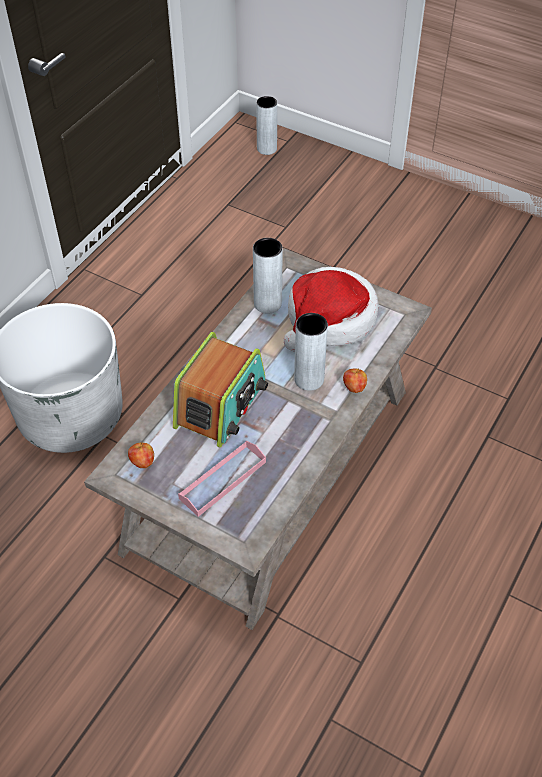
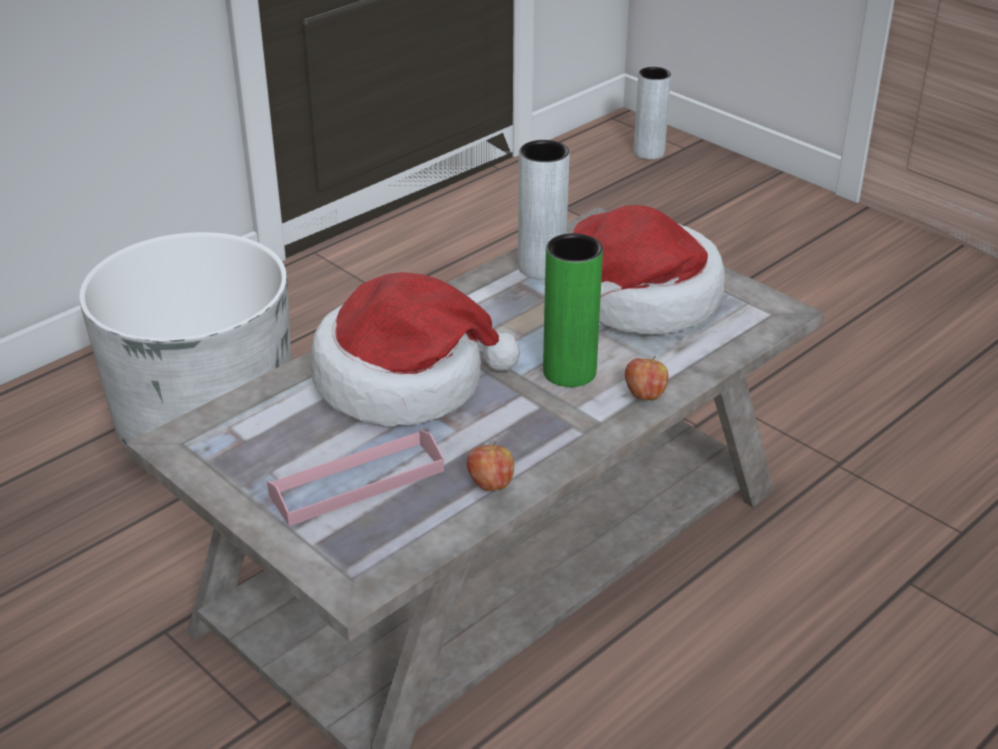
camera: 15 degrees right, 15 degrees down
(142, 462) = (234, 434): apple -> apple (490, 485)
(221, 404) = (404, 380): radio -> hat
(309, 379) = (569, 372): grey vase -> green vase

